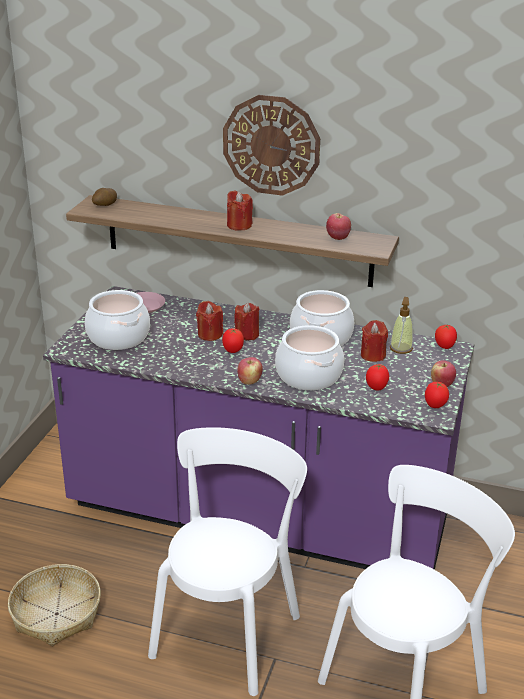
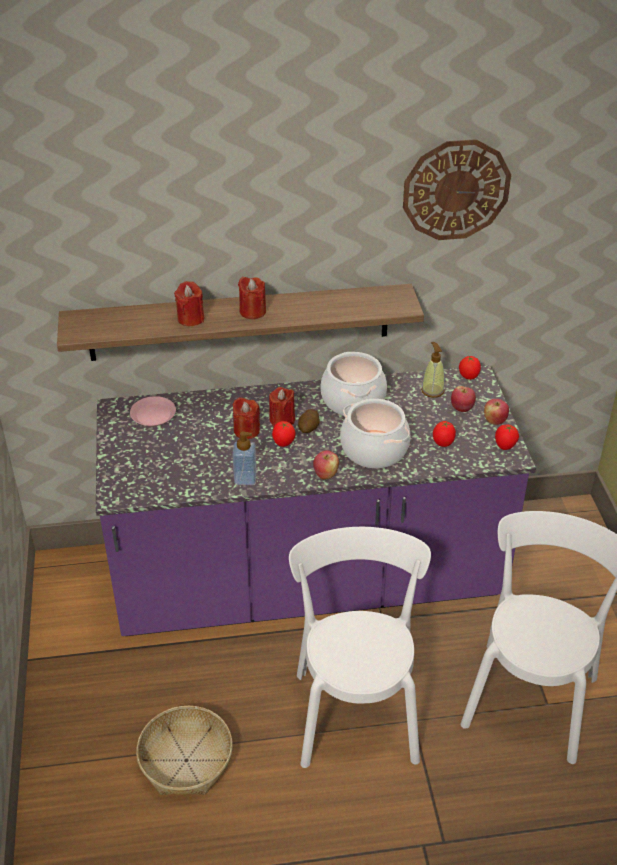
camera: 25 degrees left, 10 degrees up
(105, 205) = (90, 321): potato -> potato (309, 428)
(119, 337) = (158, 463): cooking pot -> none
(179, 366) = (245, 478): none -> soap dispenser
(271, 145) = (273, 221): wall clock -> wall clock (456, 190)
(338, 238) = (359, 301): apple -> apple (462, 408)
(373, 355) = (414, 407): red candle -> red candle (190, 318)

